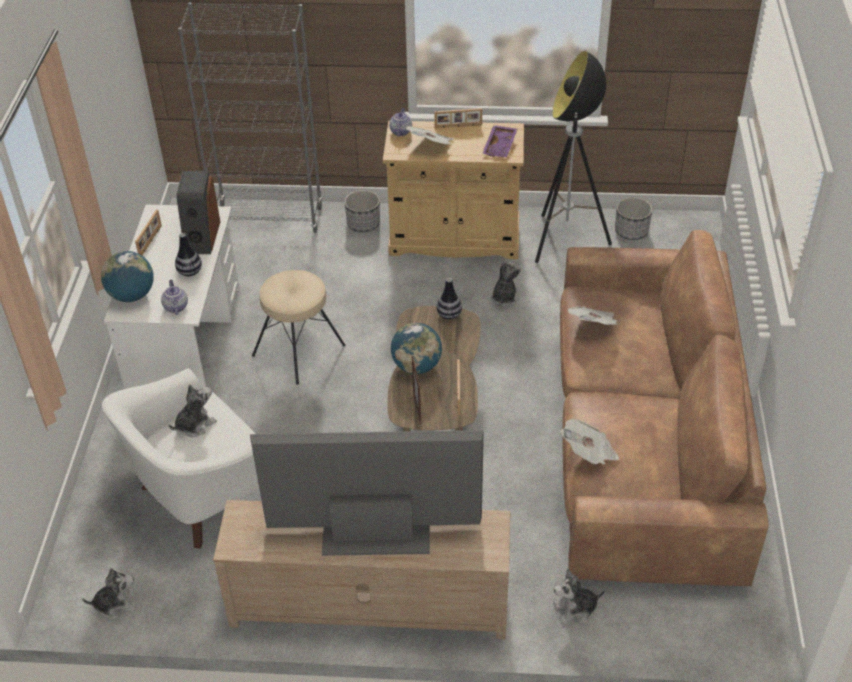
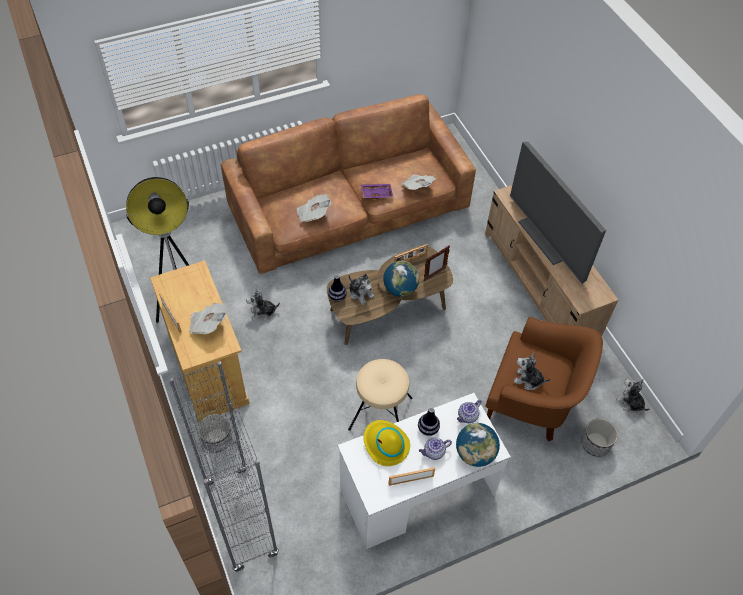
camera: 120 degrees left, 10 degrees up
(201, 237) = (385, 444): speaker -> yellow hat
(202, 496) = (532, 402): white armchair -> brown armchair
(400, 131) = (196, 354): teapot -> teapot (433, 452)
(500, 146) = (189, 280): purple tray -> purple tray (376, 193)
(576, 609) = (482, 202): plush toy -> plush toy (360, 293)
(631, 231) = (155, 264): planter -> planter (595, 444)

